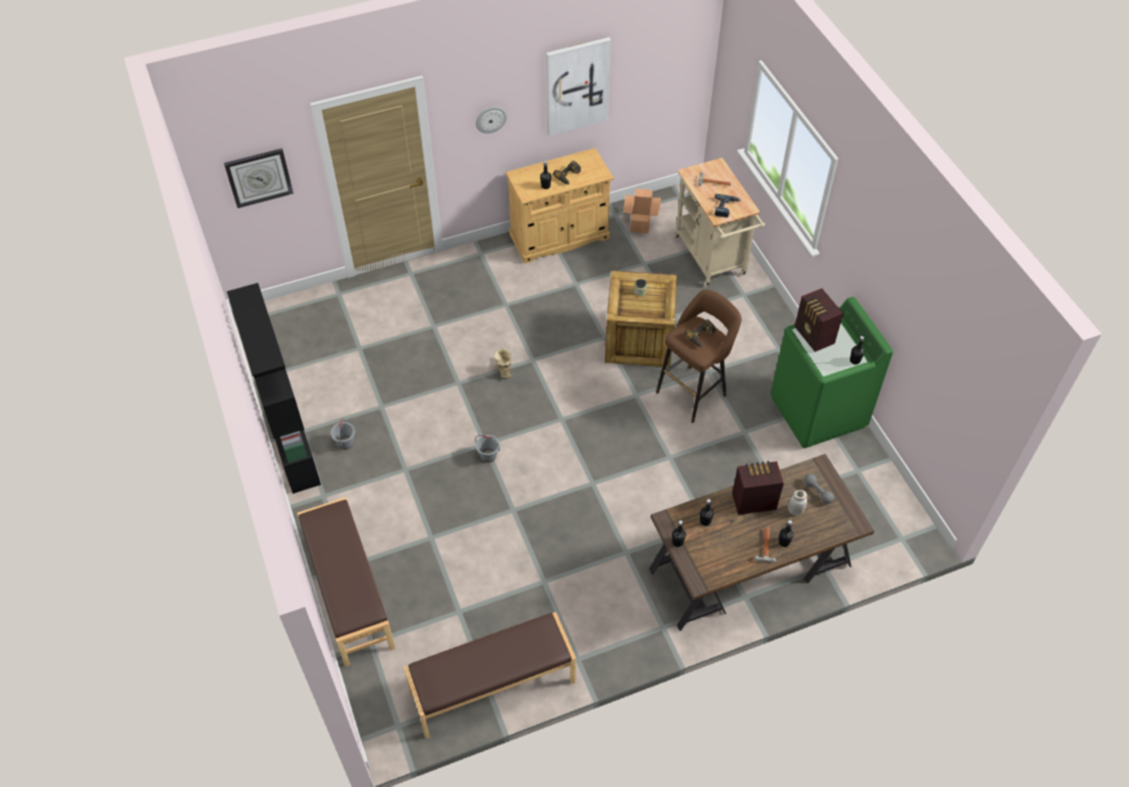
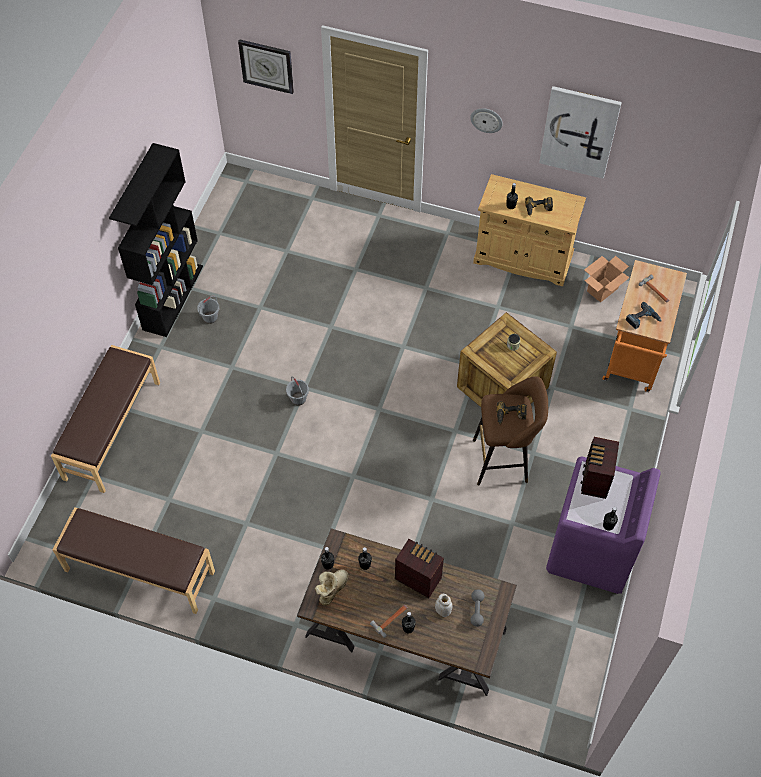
camera: 40 degrees right, 5 degrees up
(503, 368) = (375, 337): boot -> boot (331, 589)
(712, 259) = (633, 360): beige cart -> orange cart
(818, 412) = (591, 552): green washing machine -> purple washing machine

